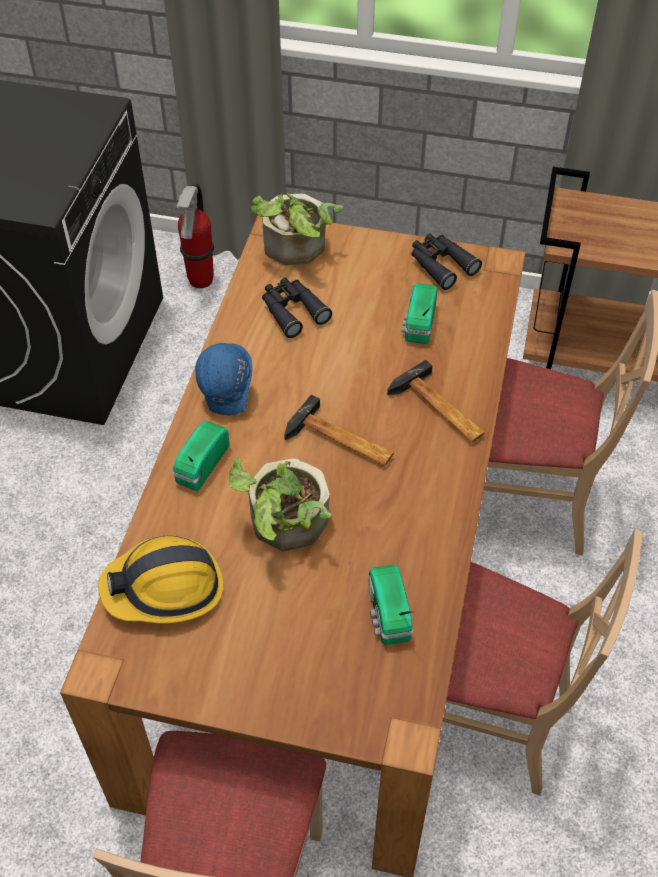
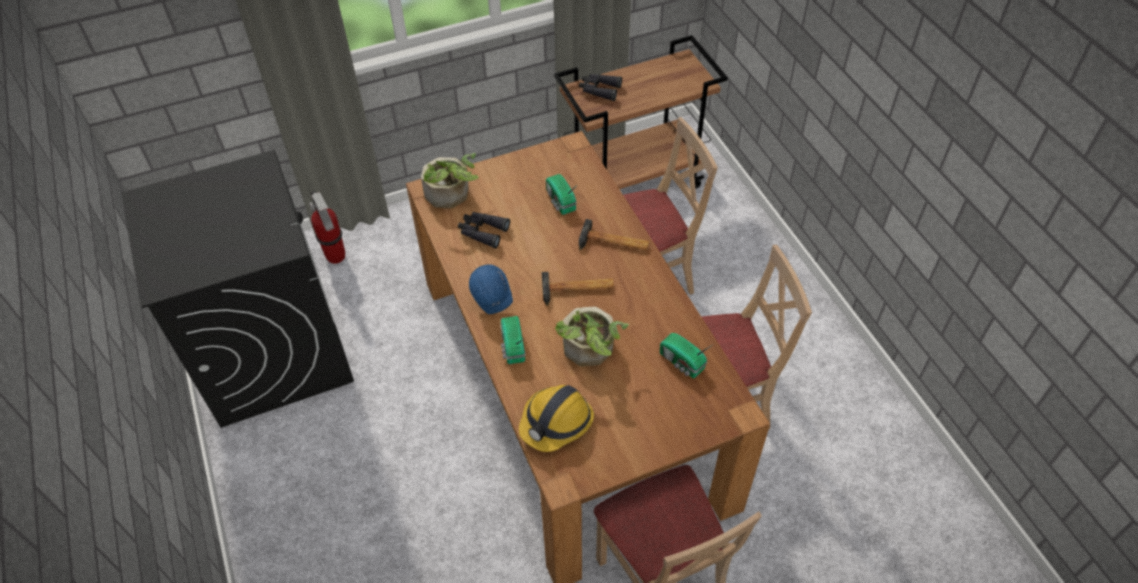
camera: 35 degrees left, 0 degrees up
(441, 265) = (542, 161): black binoculars -> black binoculars (599, 90)

